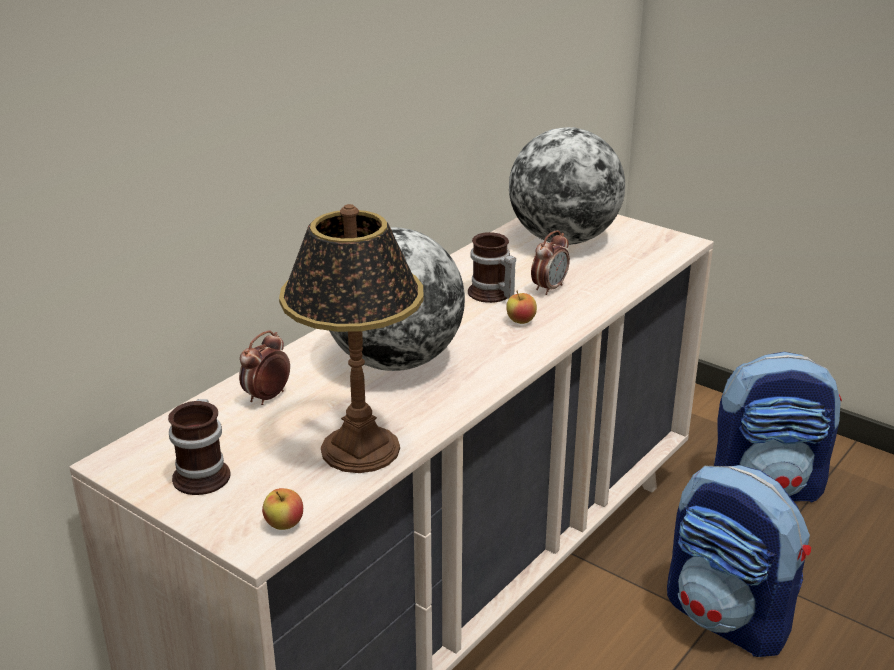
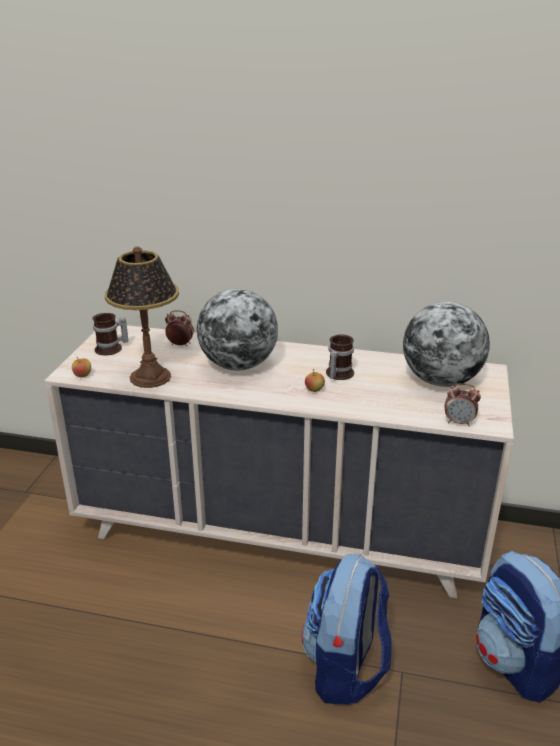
camera: 65 degrees right, 0 degrees up
(549, 288) = (365, 390): alarm clock -> alarm clock (459, 422)

